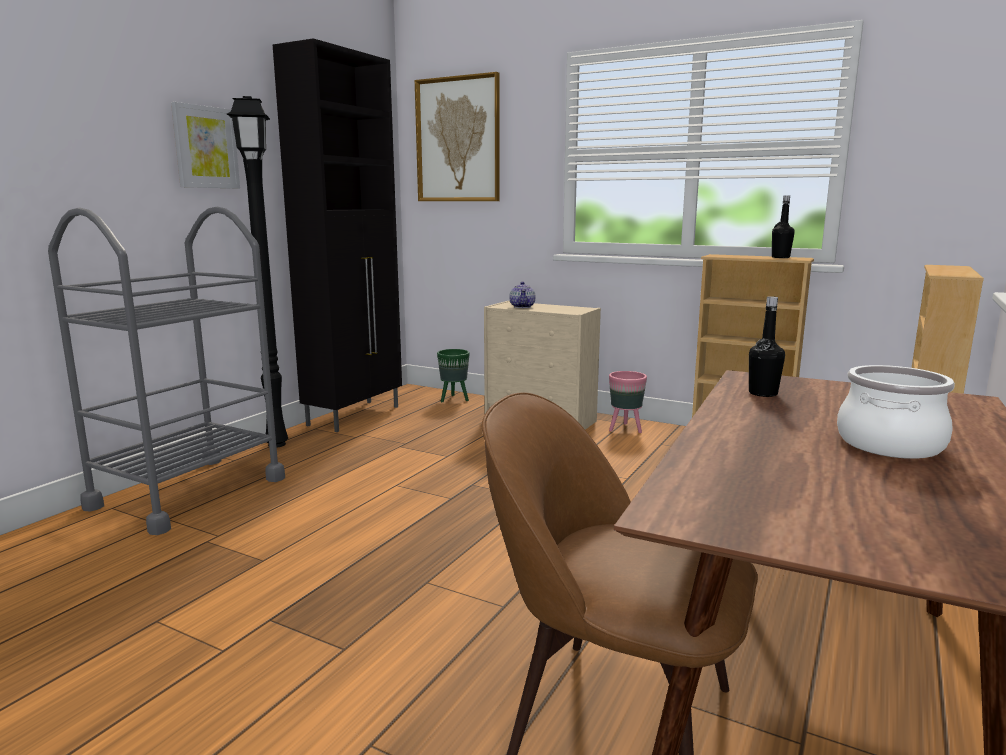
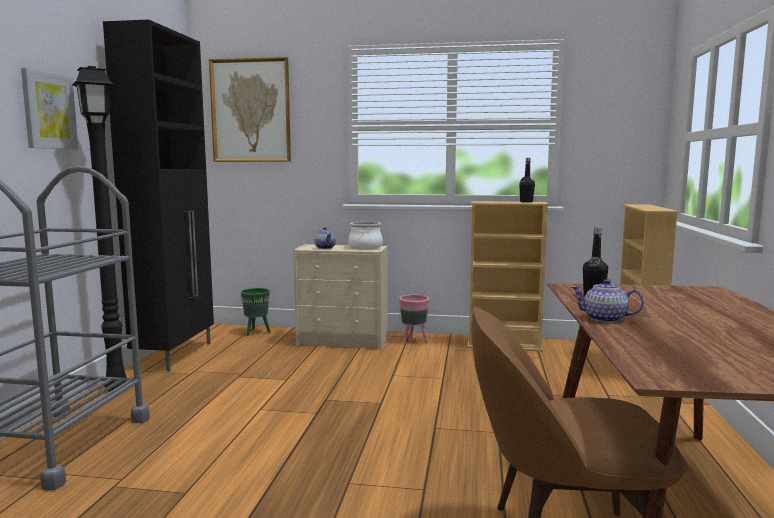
camera: 20 degrees left, 5 degrees down
(727, 426) = (605, 319): none -> teapot
(888, 444) = (708, 319): cooking pot -> cooking pot (365, 247)

